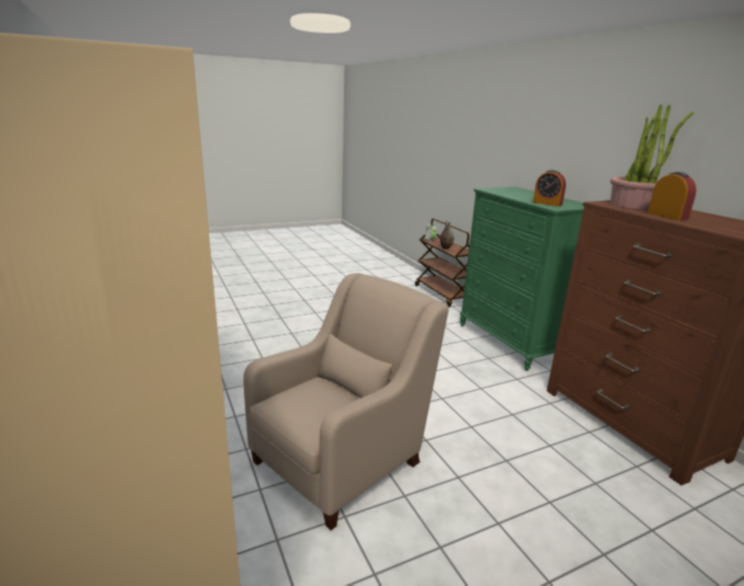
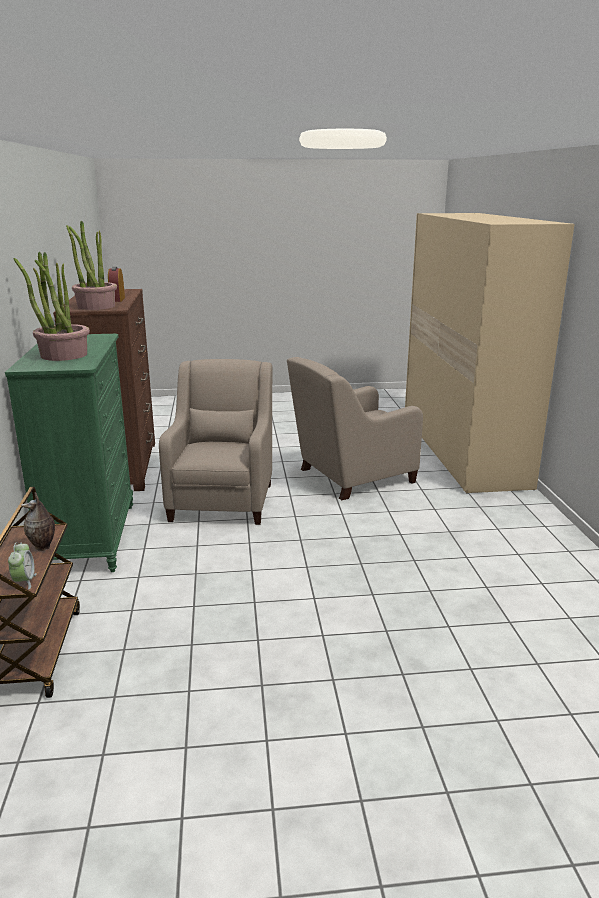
camera: 160 degrees left, 0 degrees up
(460, 392) = (223, 499): none -> beige armchair
(521, 194) = (63, 355): none -> potted plant
(547, 203) = (92, 340): alarm clock -> none

